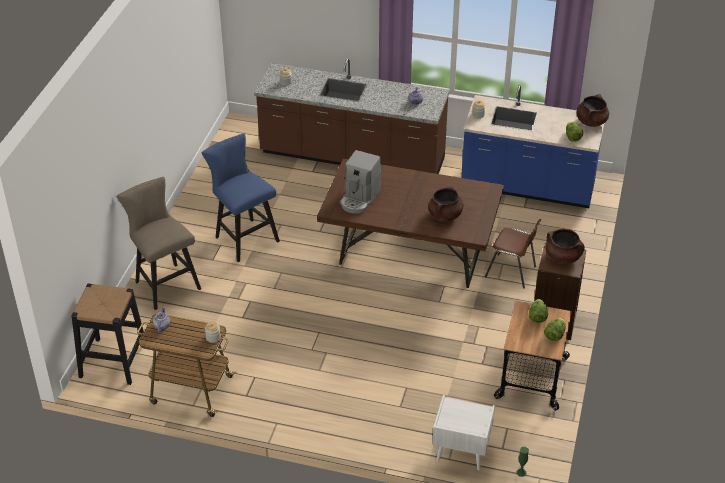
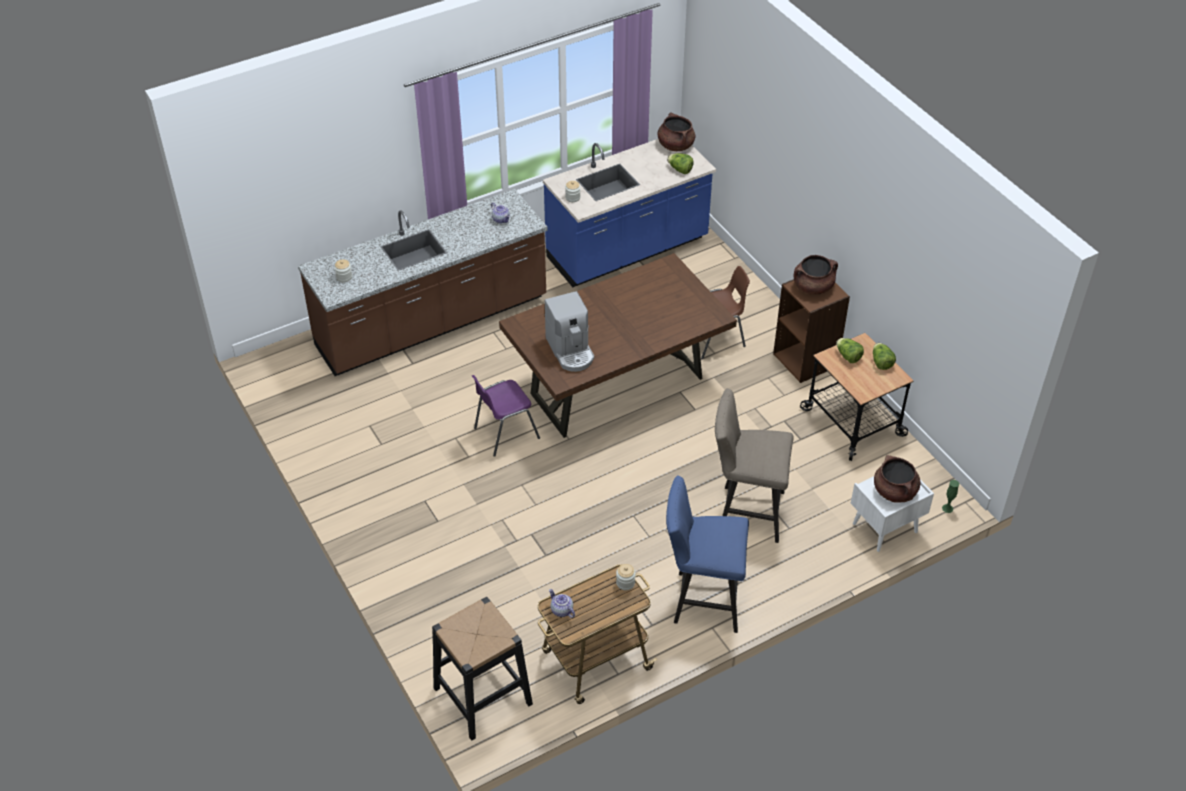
camera: 45 degrees left, 5 degrees up
(164, 283) = (423, 580): beige stool -> beige stool (745, 512)
(243, 238) = (437, 476): blue stool -> blue stool (701, 600)
(310, 240) = (504, 433): none -> purple chair
(445, 215) = (666, 315): brown cooking pot -> brown cooking pot (895, 491)

